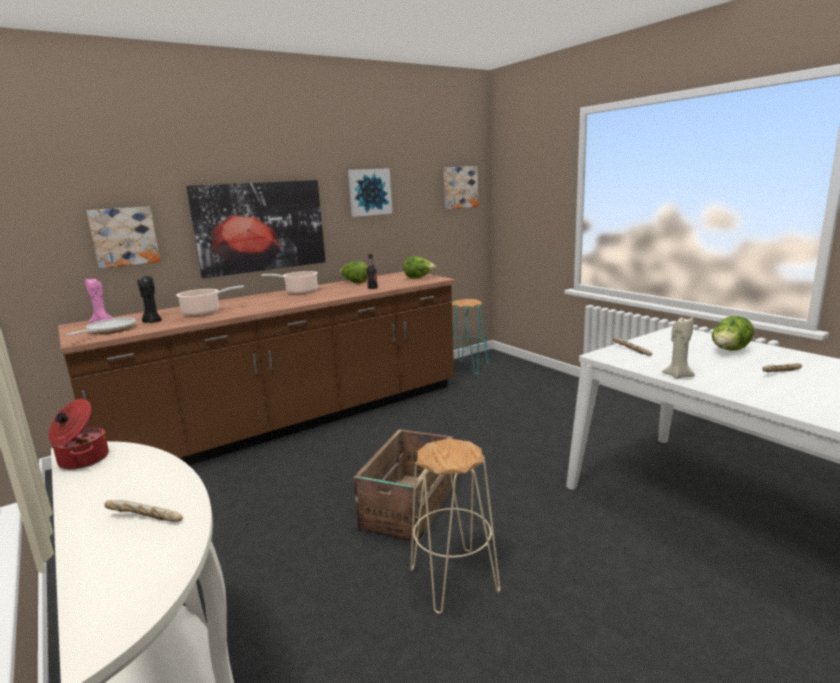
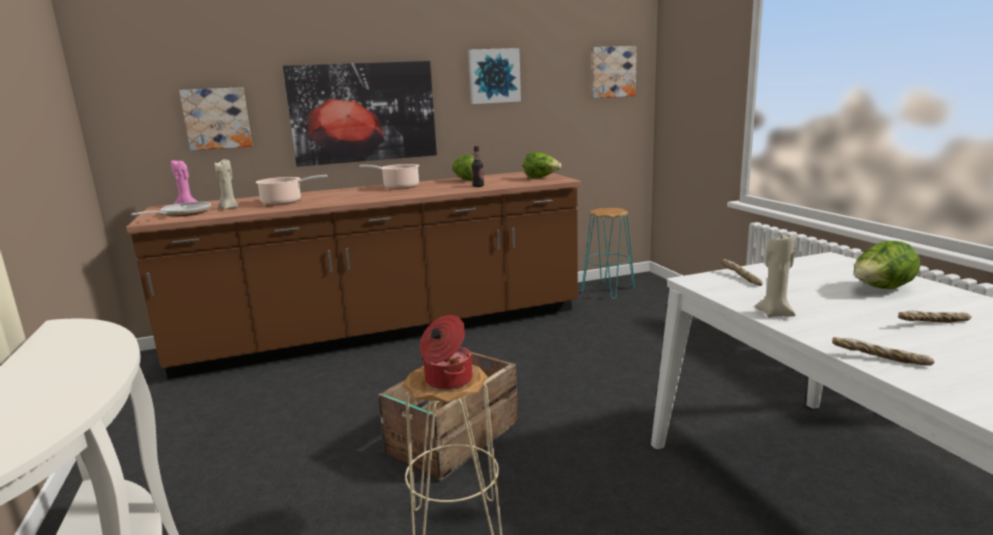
camera: 15 degrees right, 0 degrees up
(82, 460) = (58, 334): cooking pot -> cooking pot (447, 380)
(145, 519) = (48, 397): bread -> bread (880, 360)
(152, 322) = (229, 208): black candle -> beige candle

